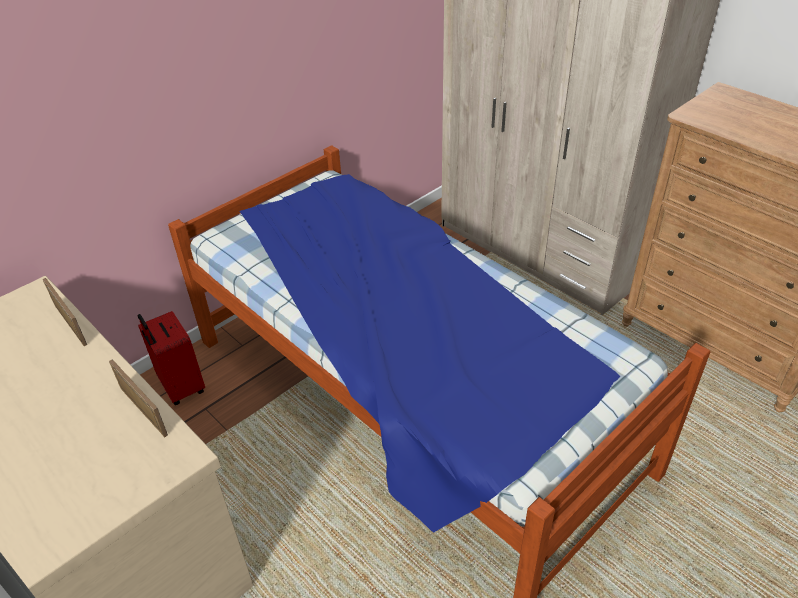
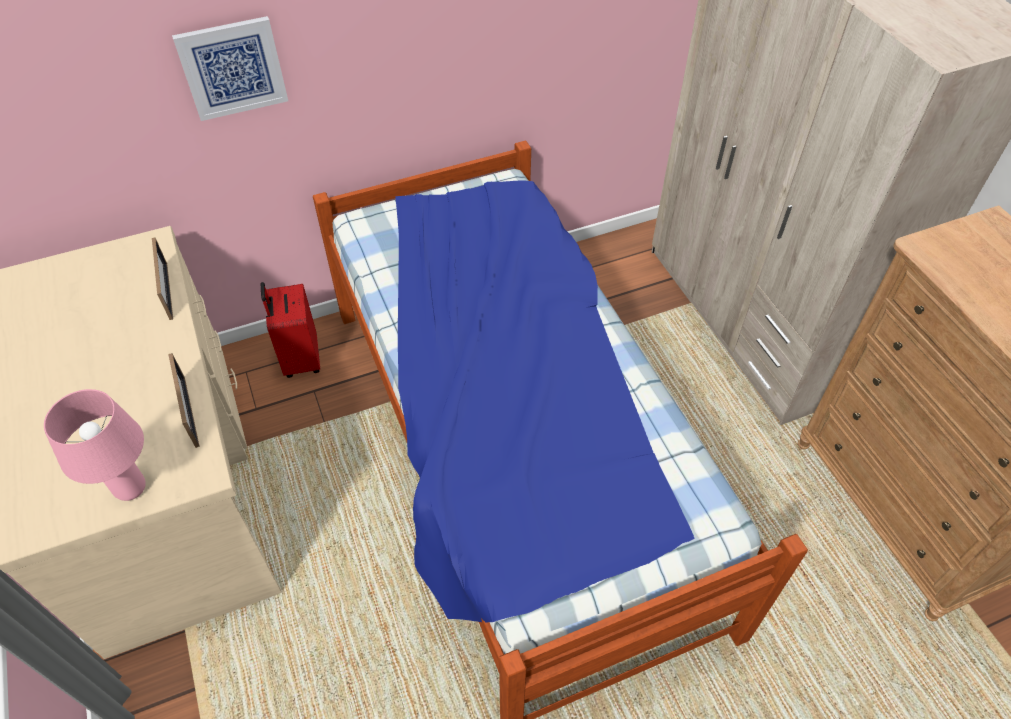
camera: 20 degrees right, 10 degrees up
(87, 110) = (232, 68): none -> picture
(116, 490) = (131, 488): none -> pink table lamp

